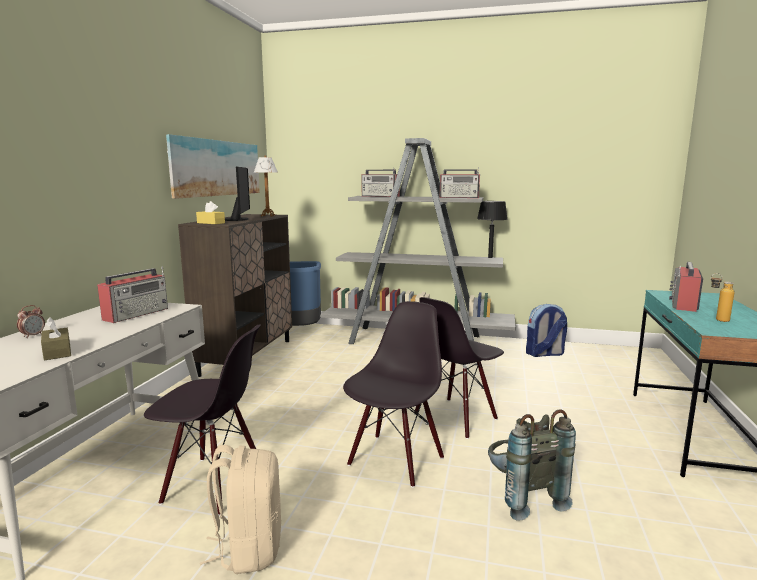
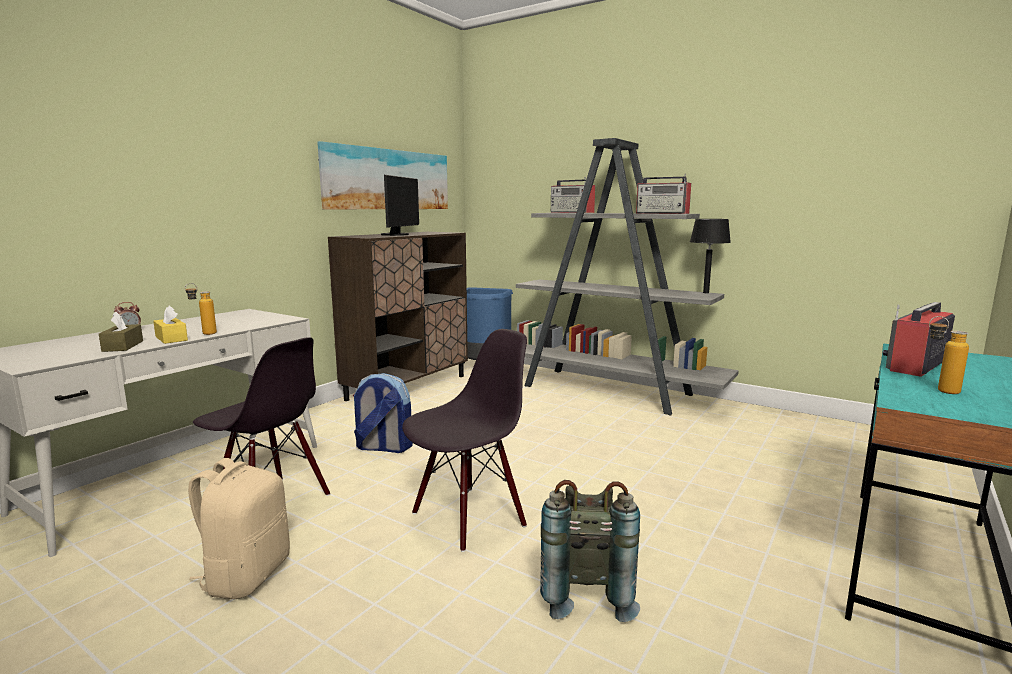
camera: 20 degrees right, 0 degrees up
(123, 330) = (203, 334): none -> bottle
(137, 314) = (239, 322): radio -> none
(211, 223) = (359, 236): yellow tissue box -> yellow tissue box (171, 338)
(268, 216) = (439, 233): table lamp -> none
(455, 417) = (580, 483): black chair -> none
(544, 354) = (767, 426): backpack -> backpack (383, 447)

